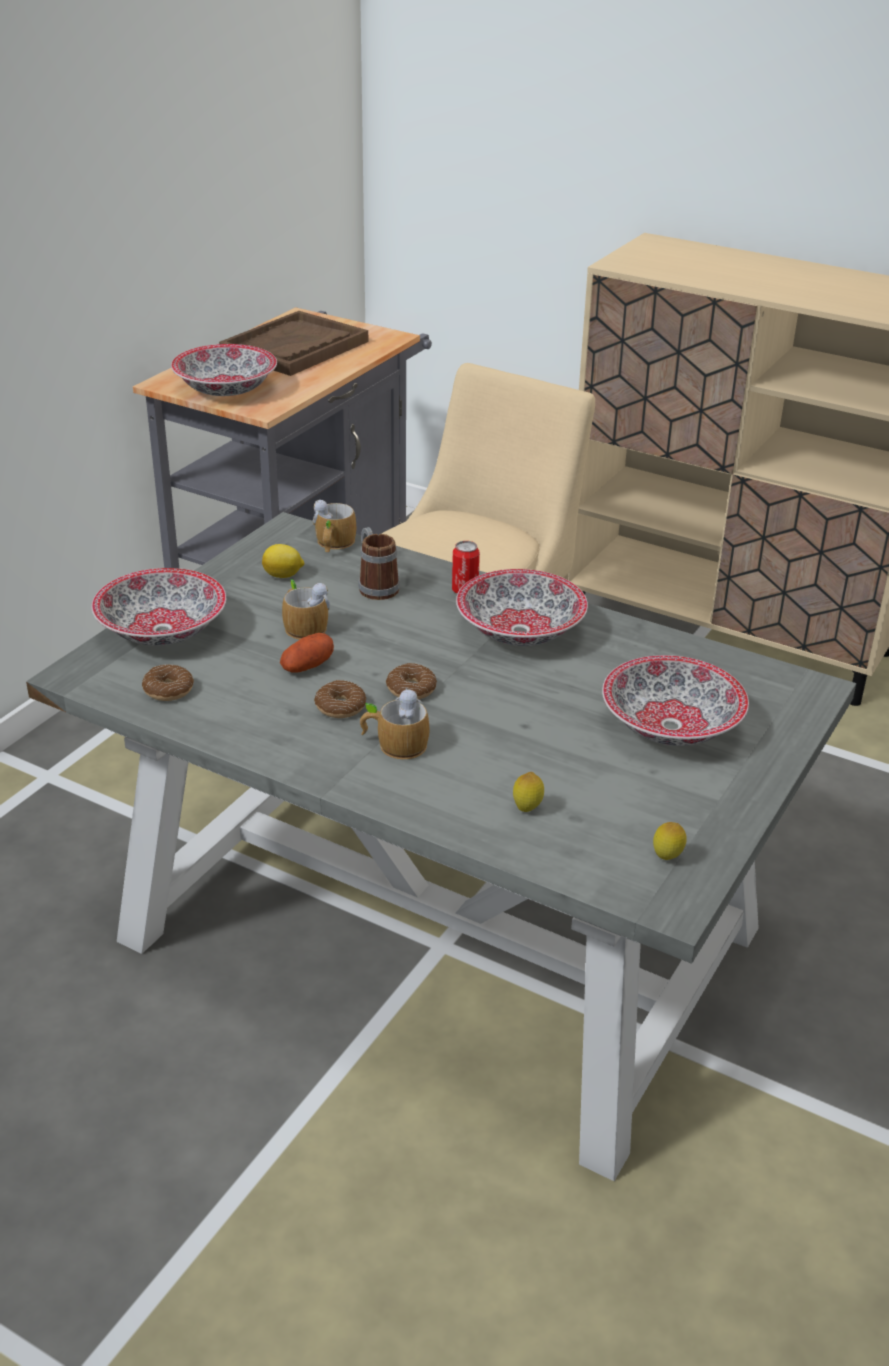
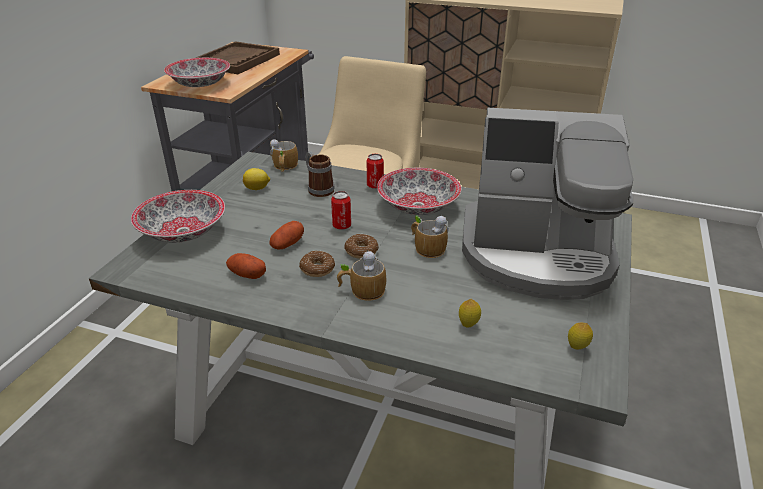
camera: 10 degrees left, 0 degrees up
(168, 690) = (194, 272): donut -> none
(240, 702) = (247, 274): none -> potato
(303, 625) = (278, 217): mug -> mug (427, 246)
(394, 648) = (341, 226): none -> can
(672, 726) = (537, 255): bowl -> coffee machine

